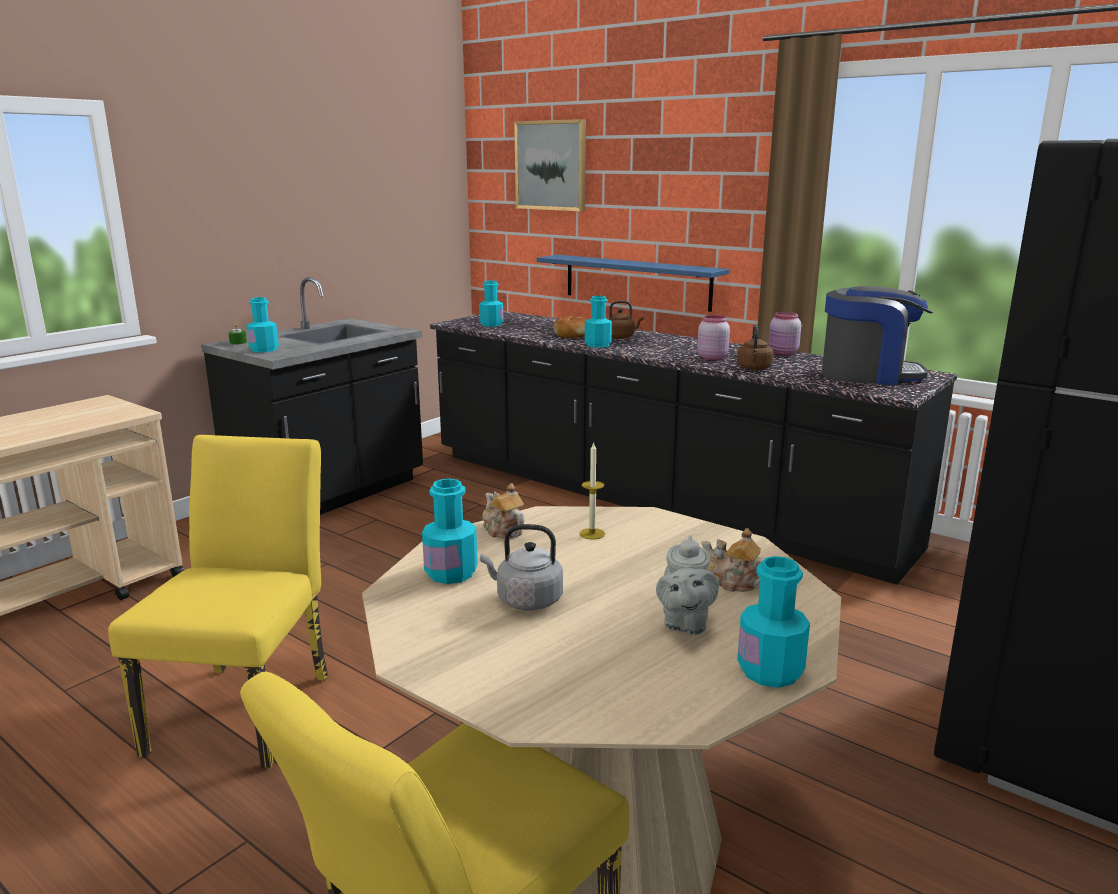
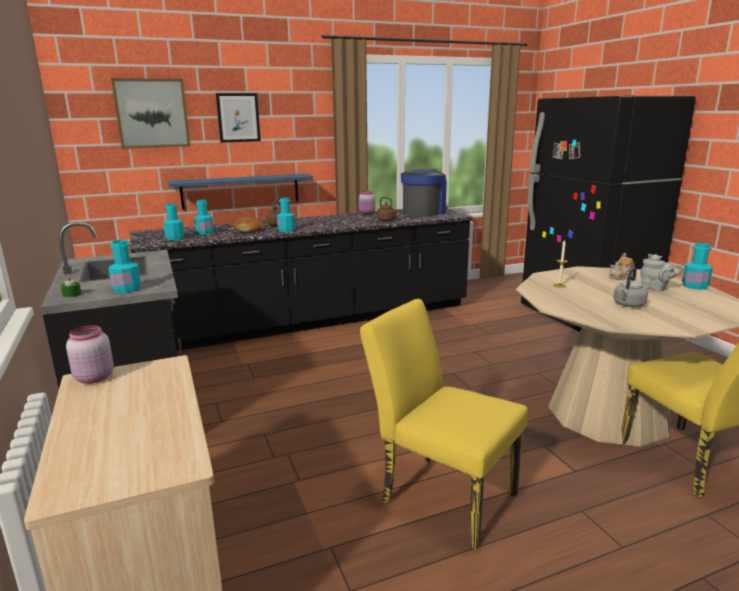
camera: 60 degrees left, 0 degrees up
(451, 573) = (593, 312): turquoise bottle -> turquoise bottle (204, 233)
(502, 530) = (545, 298): teapot -> none
(644, 174) = (238, 117): none -> picture
(711, 357) = (354, 221): pink jar -> pink jar (93, 378)

